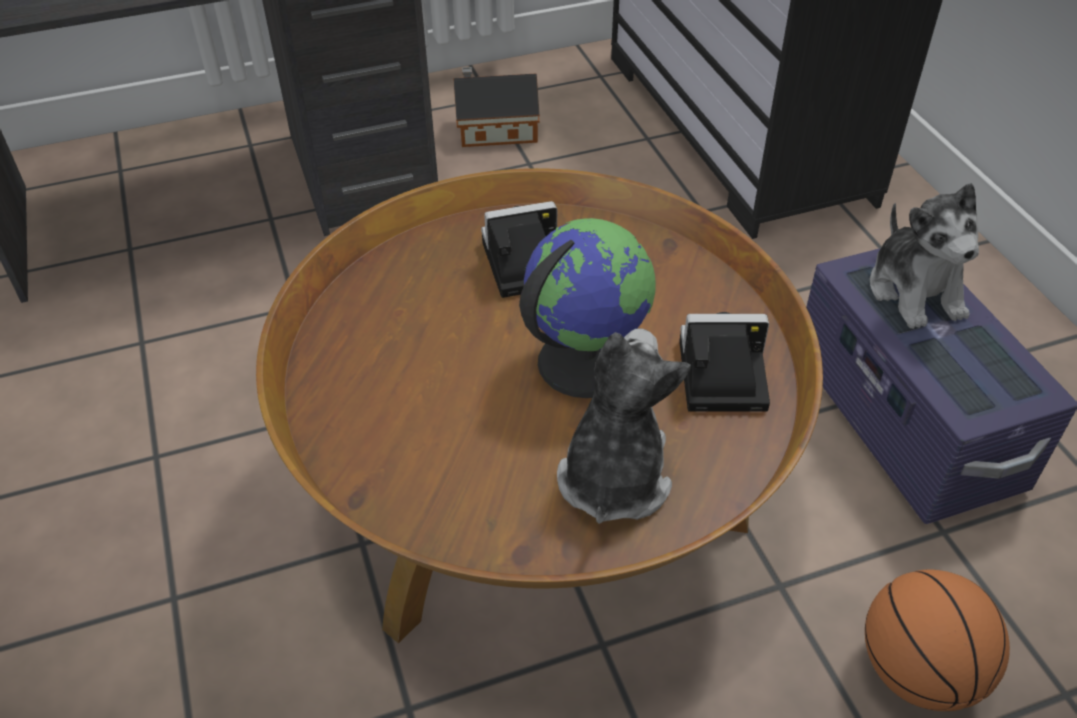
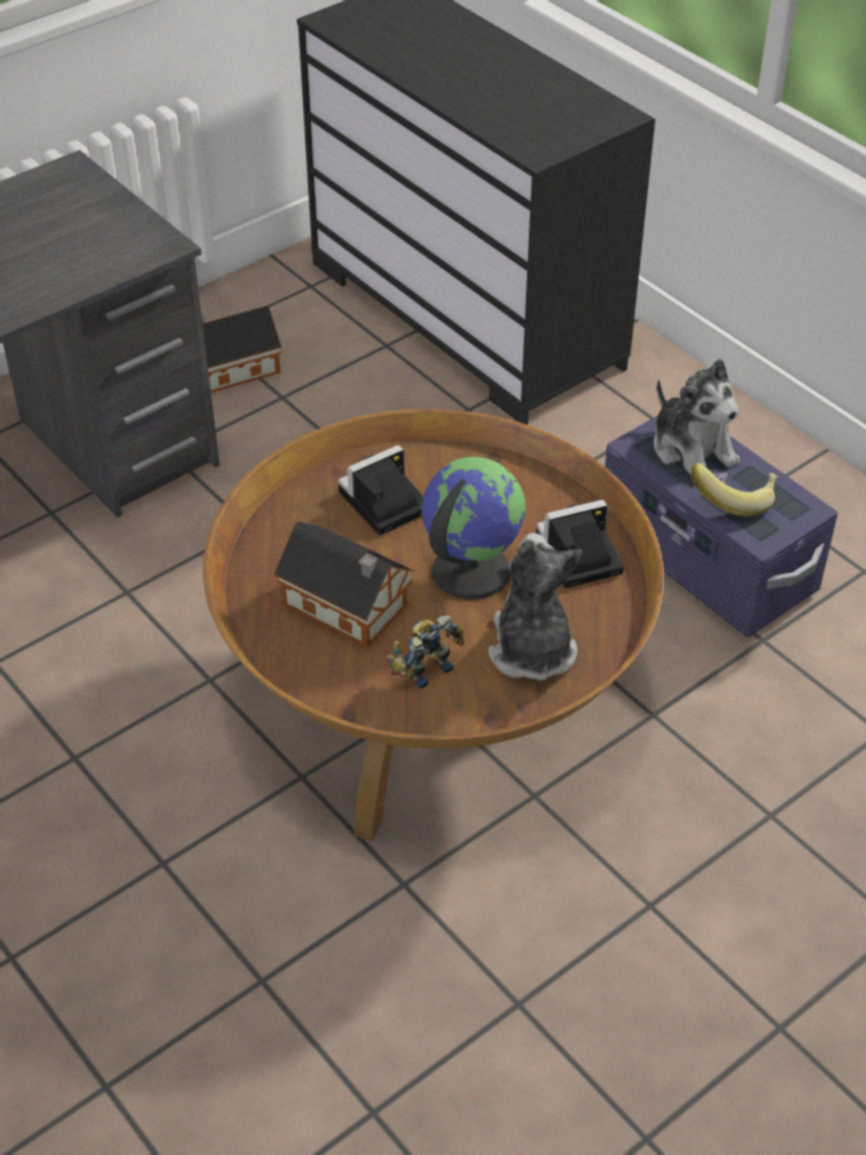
camera: 20 degrees left, 0 degrees up
(425, 369) = (348, 607): none -> toy house
(474, 465) = (425, 668): none -> toy robot
(917, 671) = (773, 747): basketball -> none
(948, 358) = (733, 499): none -> banana

